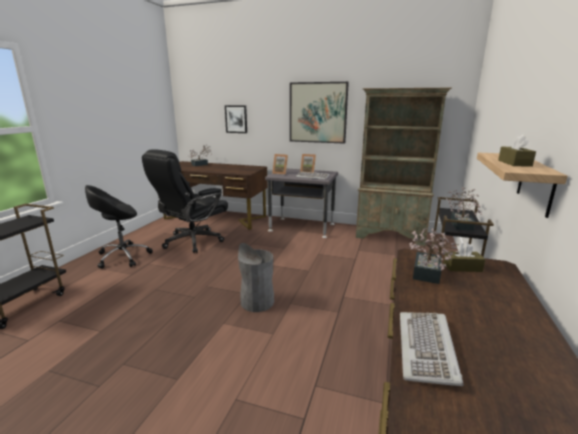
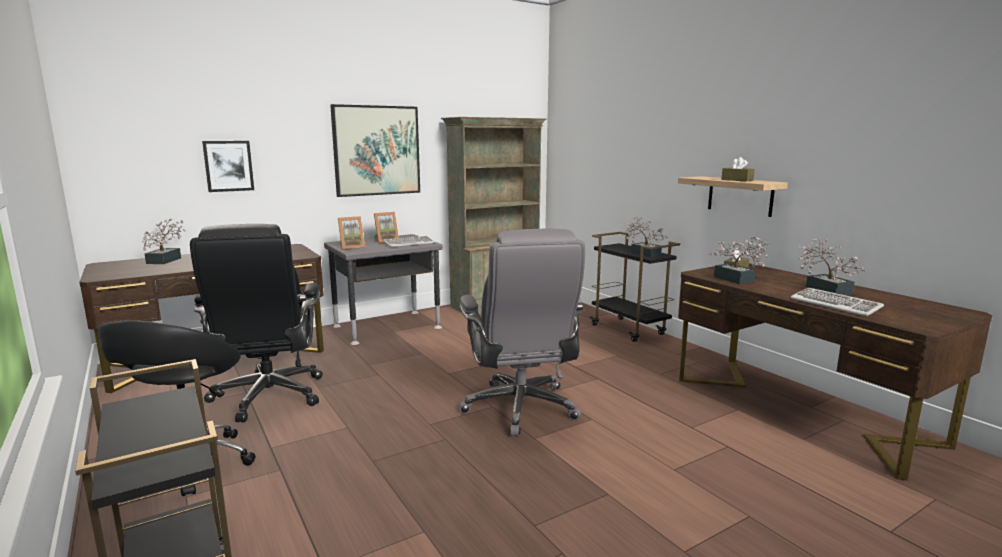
camera: 50 degrees left, 5 degrees down
(257, 302) = (520, 407): grey trash can -> grey office chair
(490, 330) = (824, 290): none -> potted plant

